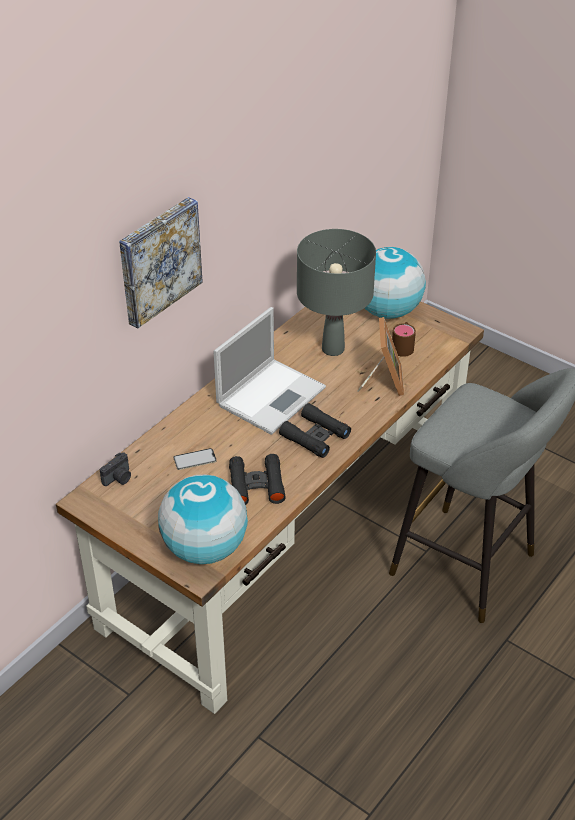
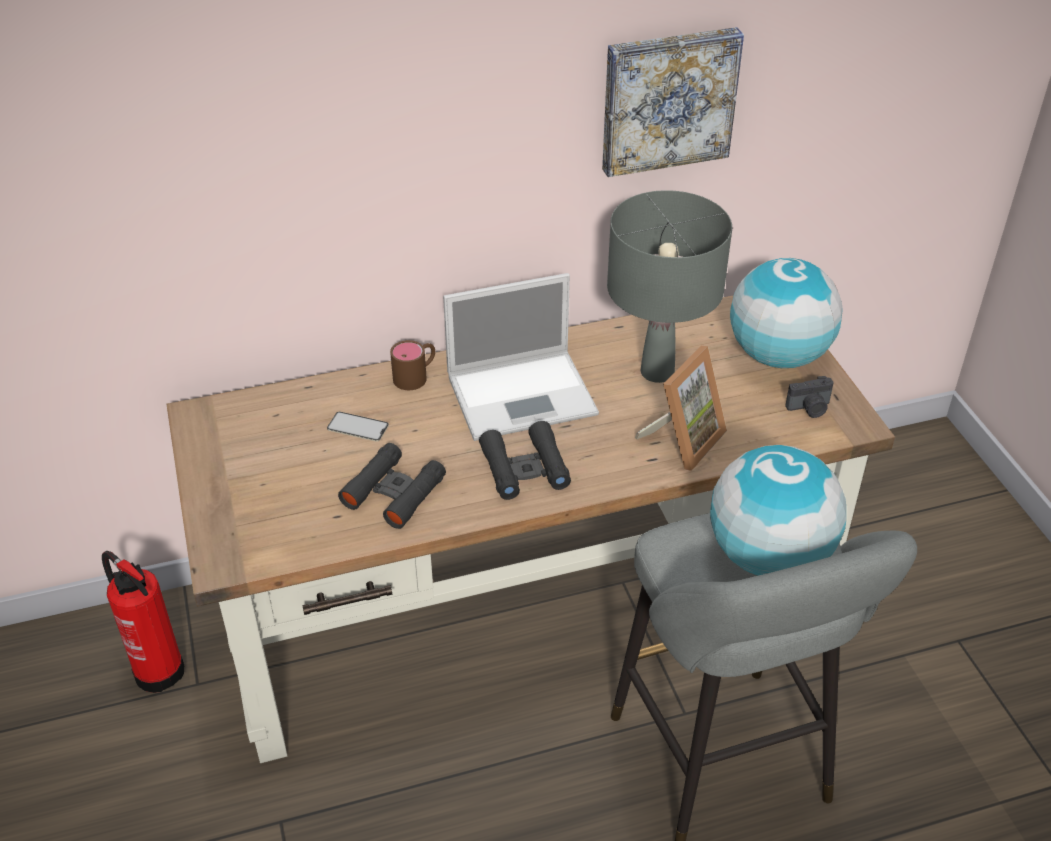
camera: 35 degrees right, 0 degrees up
(92, 700) = (157, 668): none -> fire extinguisher
(118, 478) = (256, 408): camera -> camera (809, 408)
(158, 260) = (381, 136): picture -> picture (667, 99)
(205, 548) = (259, 537): globe -> globe (769, 556)
(403, 346) = (755, 408): brown mug -> brown mug (416, 375)

